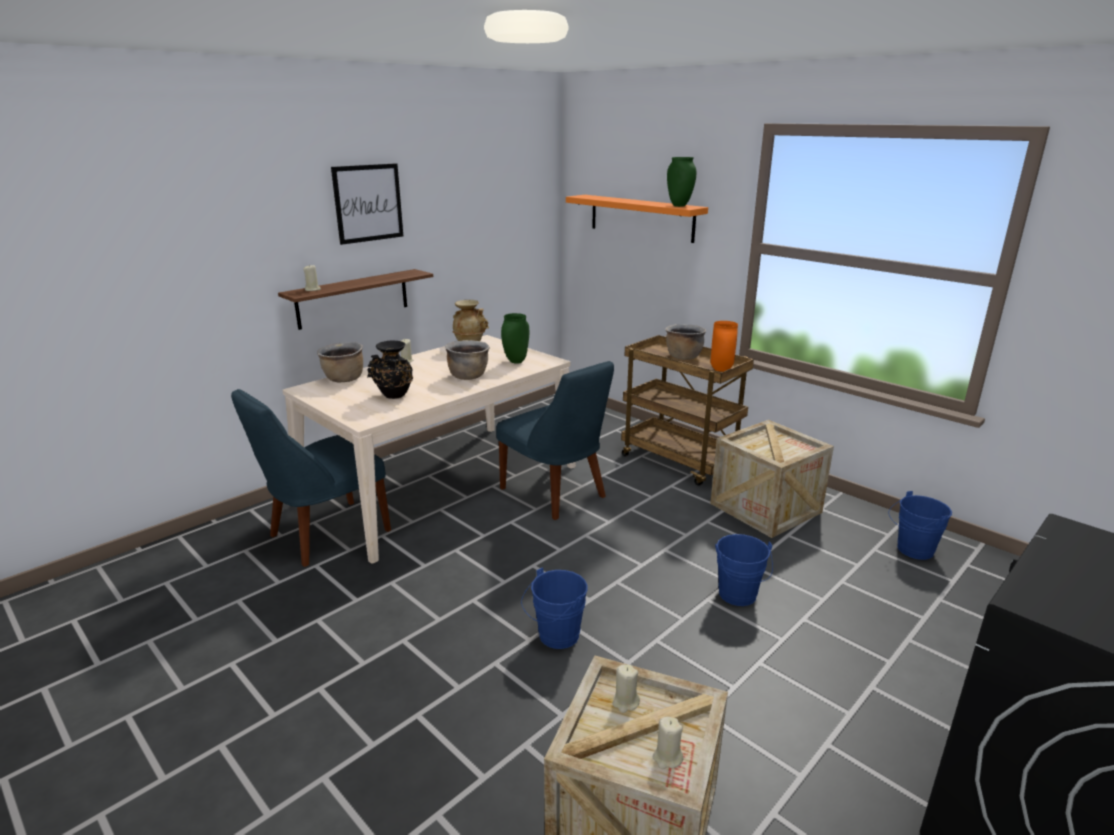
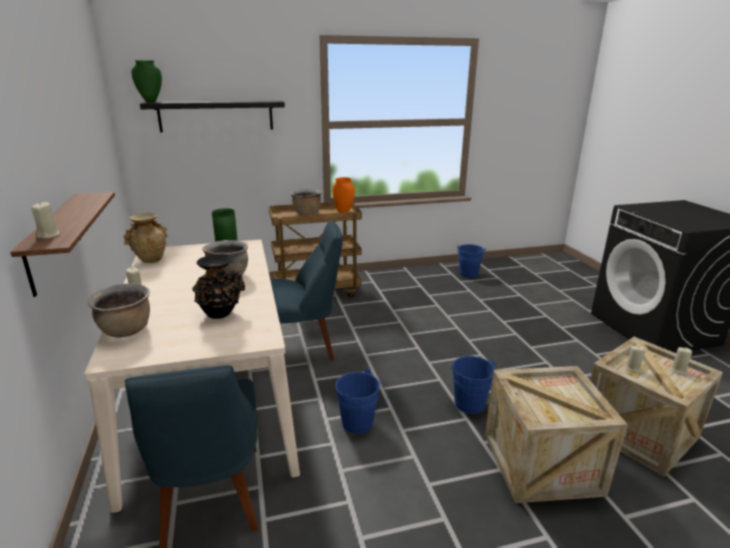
camera: 60 degrees left, 0 degrees up
(368, 203) = (36, 116): picture -> none
(641, 217) = (216, 116): orange shelf -> black shelf
(678, 206) = (263, 100): green vase -> green vase (150, 102)
(738, 597) = (473, 330): blue bucket -> blue bucket (361, 424)
(765, 508) = (397, 290): crate -> crate (541, 463)

